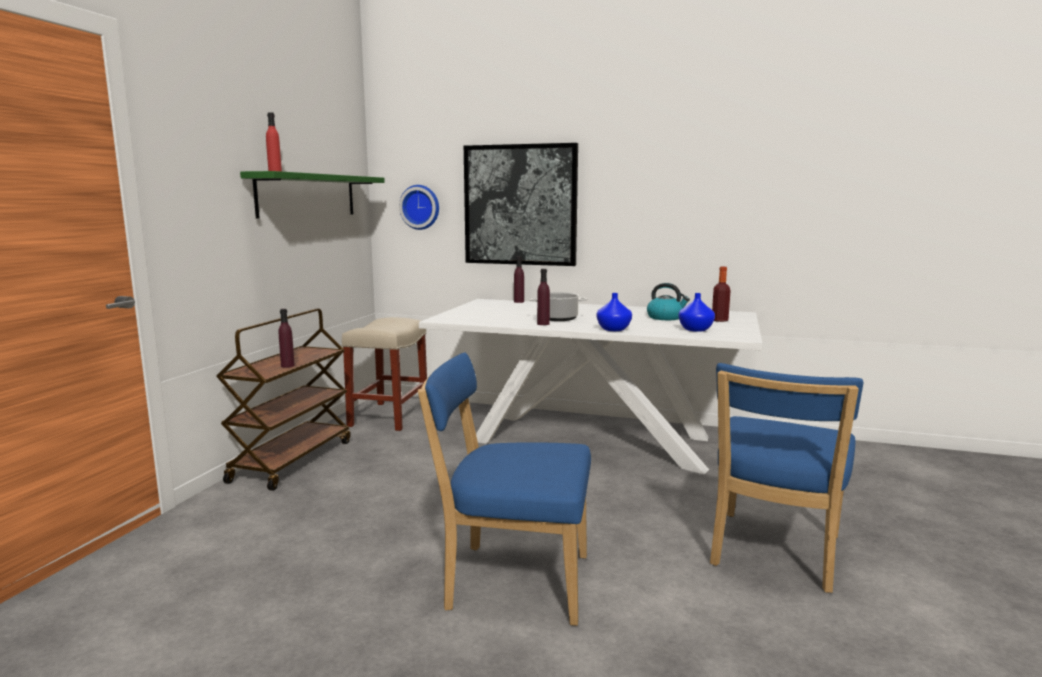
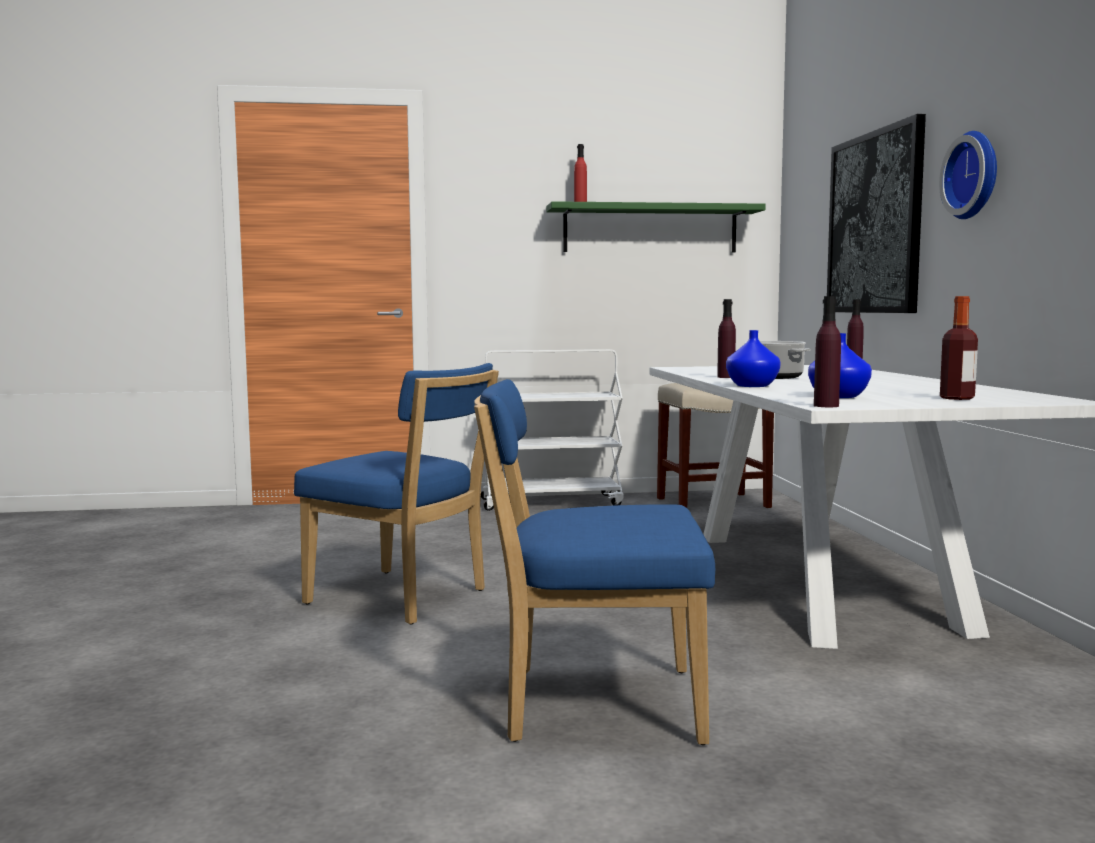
camera: 65 degrees right, 5 degrees down
(287, 366) = (538, 397): purple bottle -> purple bottle (826, 406)
(292, 460) = (552, 502): brown cart -> white cart
(420, 207) = (807, 239): wall clock -> wall clock (975, 175)
(511, 581) = (403, 598): blue chair -> blue chair turned 135 degrees clockwise
(666, 317) = (902, 389): kettle -> none

